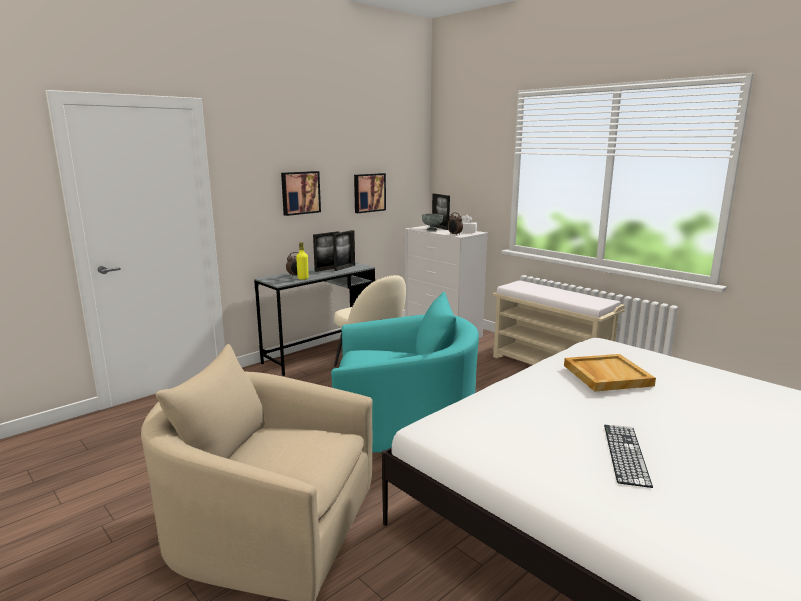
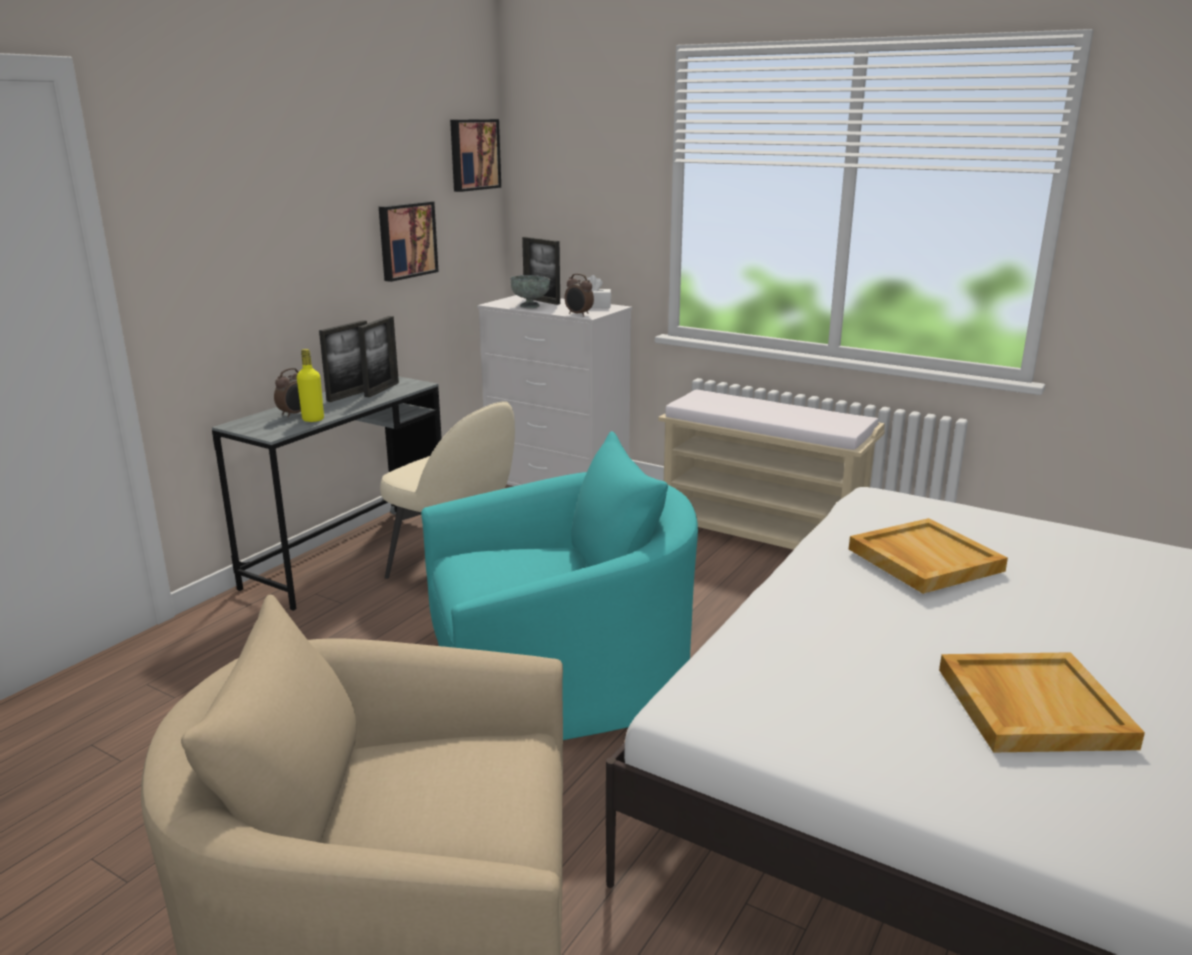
camera: 15 degrees left, 5 degrees up
(300, 192) = (283, 248): picture -> picture (473, 154)
(625, 453) = (1030, 706): keyboard -> beige tray

